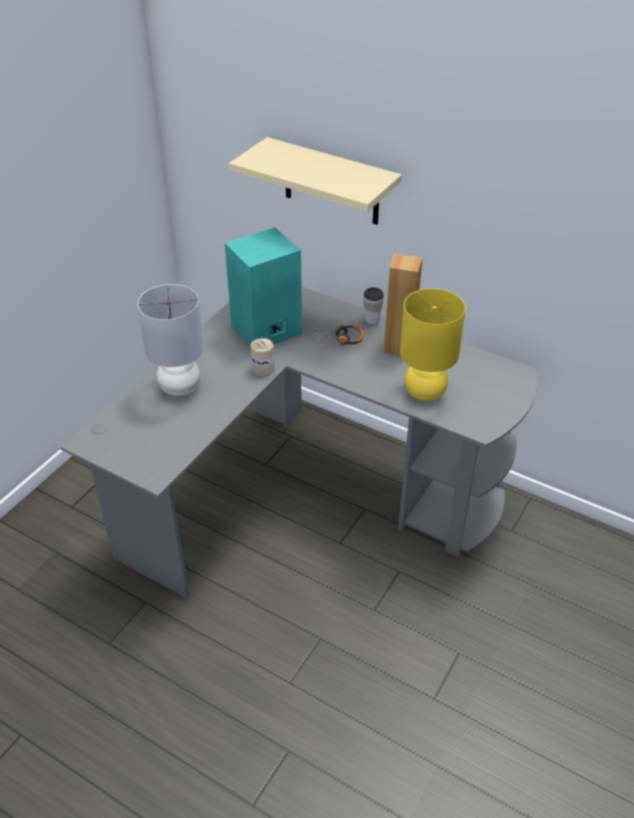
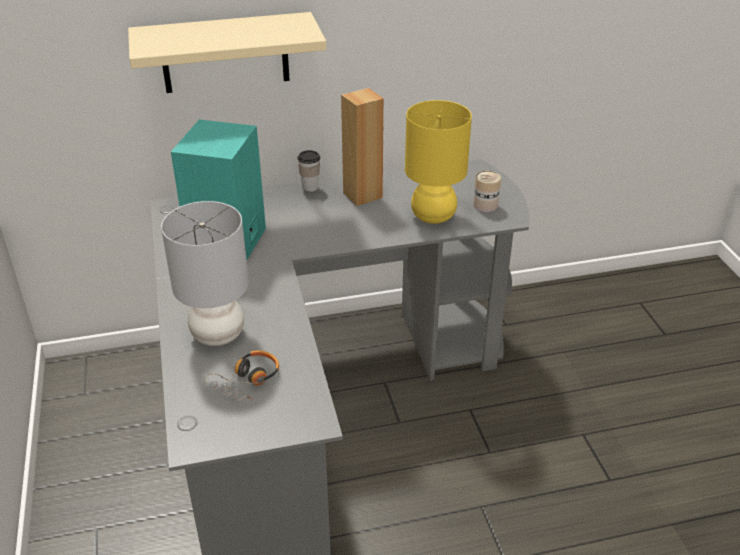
camera: 45 degrees left, 5 degrees down
(263, 368) = (274, 273): can -> can (485, 205)
(338, 340) = (306, 216): headphones -> headphones (247, 381)

